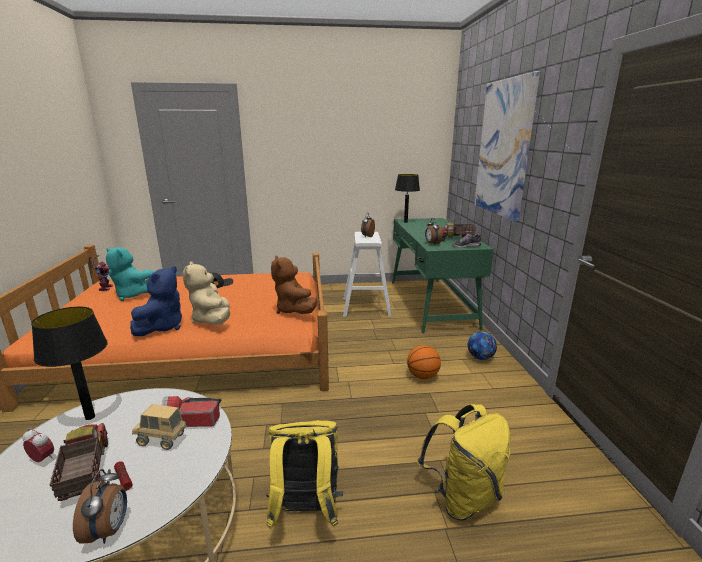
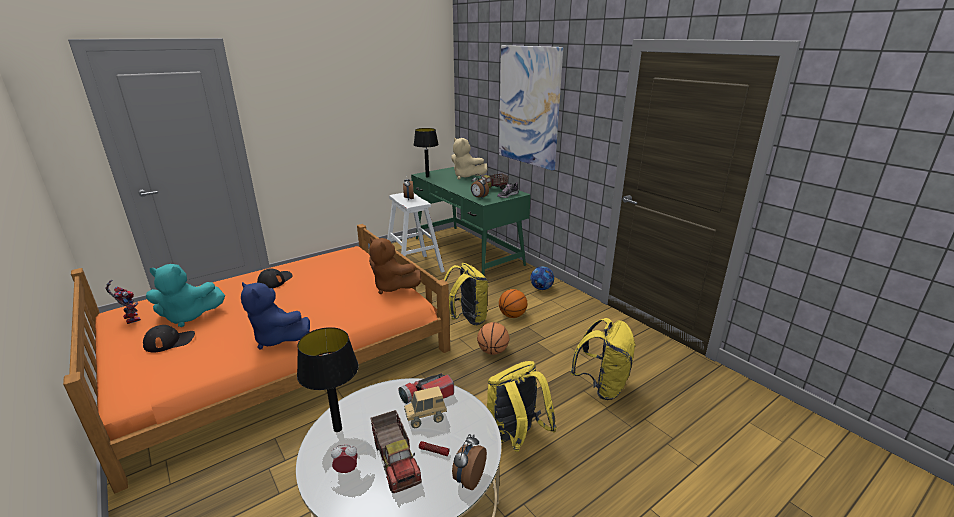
camera: 30 degrees left, 5 degrees up
(85, 472) = (396, 461): toy truck -> toy truck turned 150 degrees counterclockwise
(102, 309) = (170, 341): none -> black cap
(109, 530) = (468, 479): alarm clock -> alarm clock turned 120 degrees counterclockwise
(162, 327) = (277, 339): blue plush toy -> blue plush toy turned 135 degrees clockwise
(212, 320) = (323, 317): beige plush toy -> beige plush toy (466, 177)
(369, 406) = (493, 351): none -> basketball
(372, 366) = (466, 319): none -> yellow backpack

